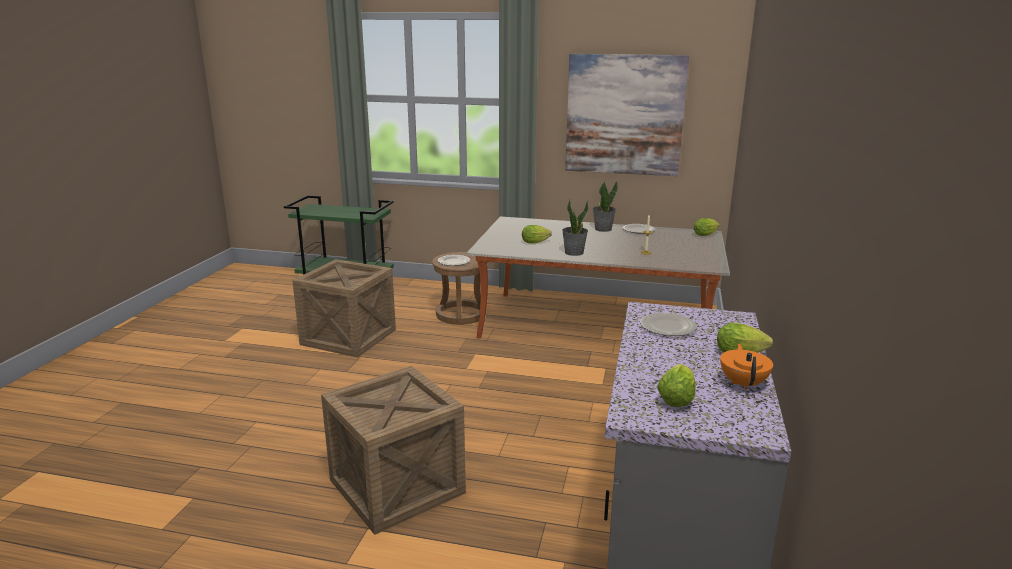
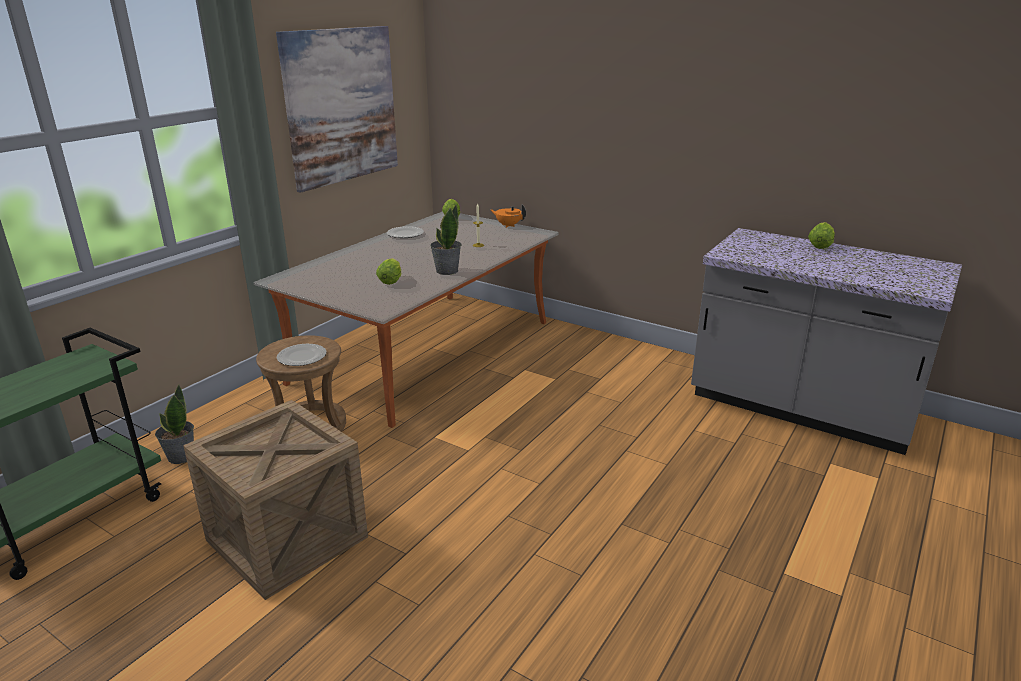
camera: 70 degrees left, 5 degrees up
(397, 486) = (709, 541): crate -> none
(603, 229) = (382, 246): potted plant -> potted plant (180, 456)
(668, 327) = (766, 254): plate -> none
(677, 398) = (899, 275): lettuce -> none
(743, 383) = (870, 255): orange teapot -> orange teapot (508, 225)

